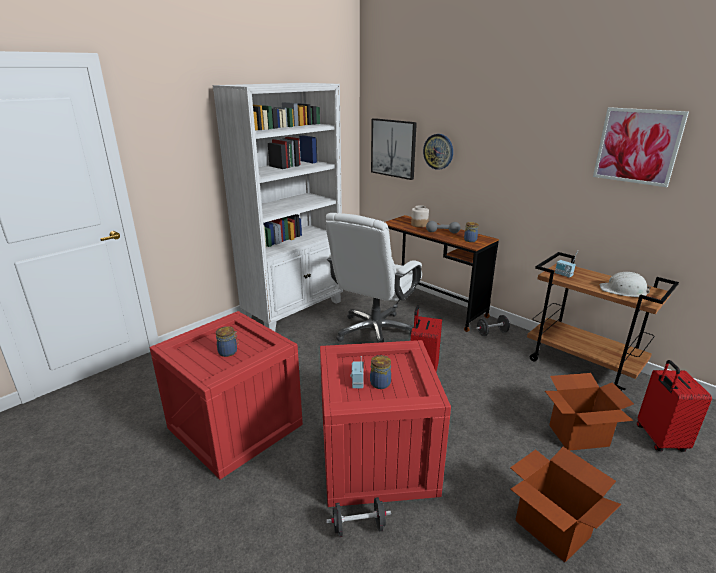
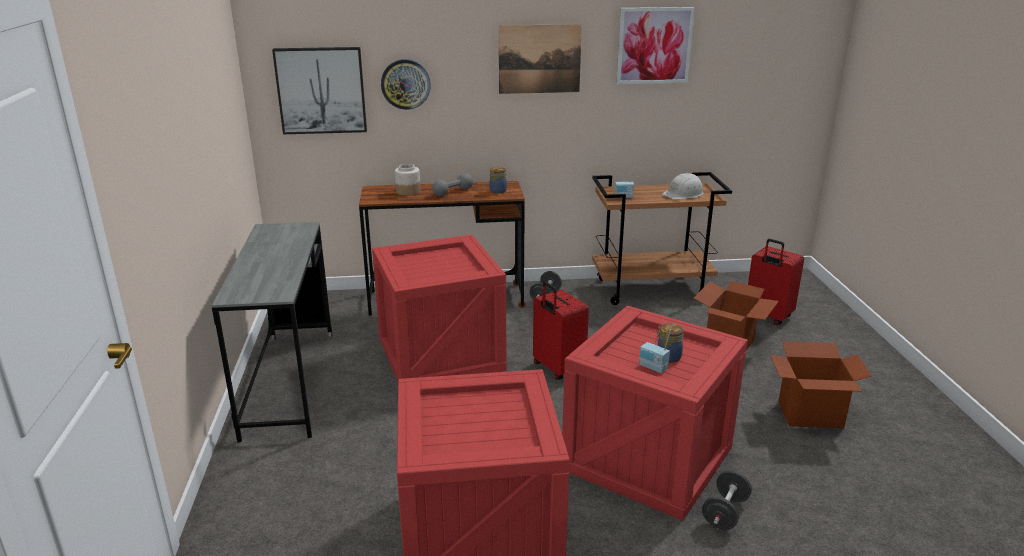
camera: 50 degrees left, 0 degrees up
(228, 352) = (488, 420): jar -> none
(294, 309) = (289, 384): white bookcase -> grey desk
(375, 332) = (439, 355): white office chair -> crate
(530, 145) = (539, 59): none -> picture

